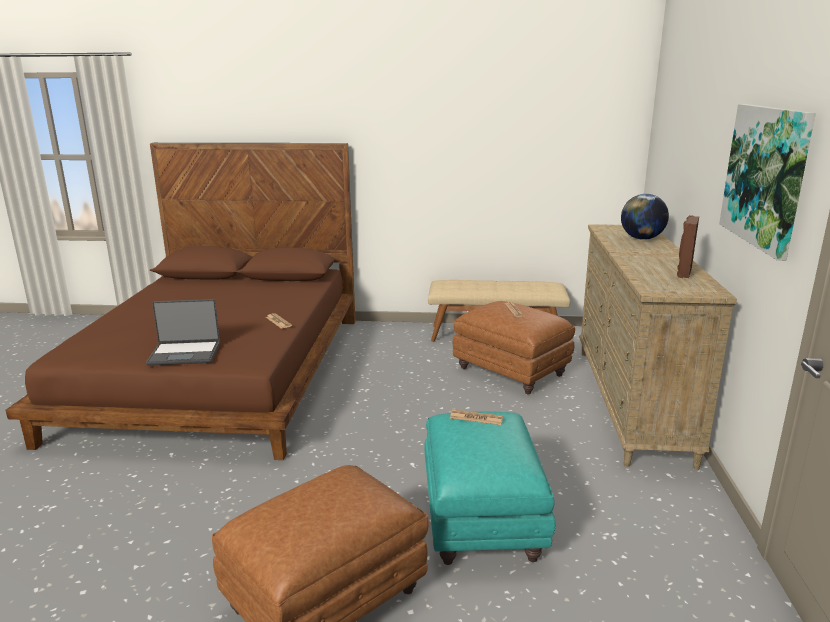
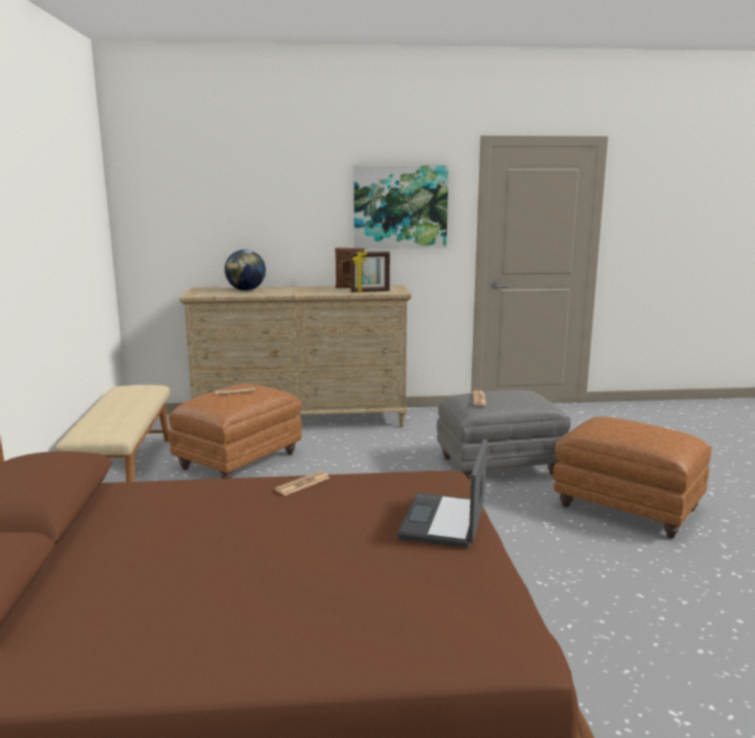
camera: 100 degrees left, 5 degrees down
(185, 354) = (444, 522): laptop -> laptop turned 150 degrees counterclockwise
(482, 521) = (499, 466): turquoise ottoman -> grey ottoman
(655, 279) = (370, 291): none -> picture frame

